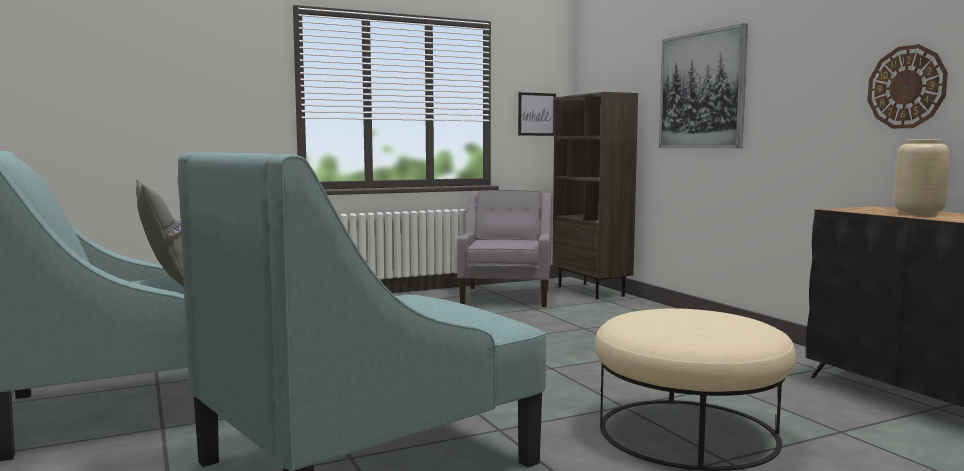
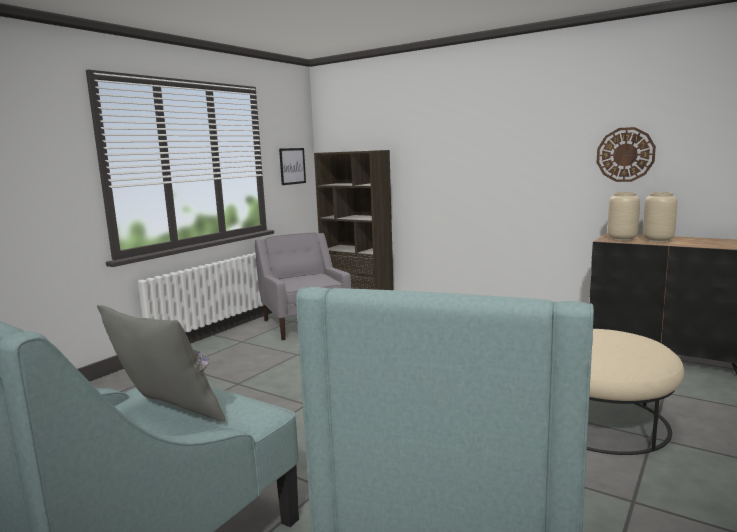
camera: 30 degrees left, 5 degrees up
(702, 90) = (451, 150): picture -> none
(867, 210) = (621, 239): none -> beige vase

